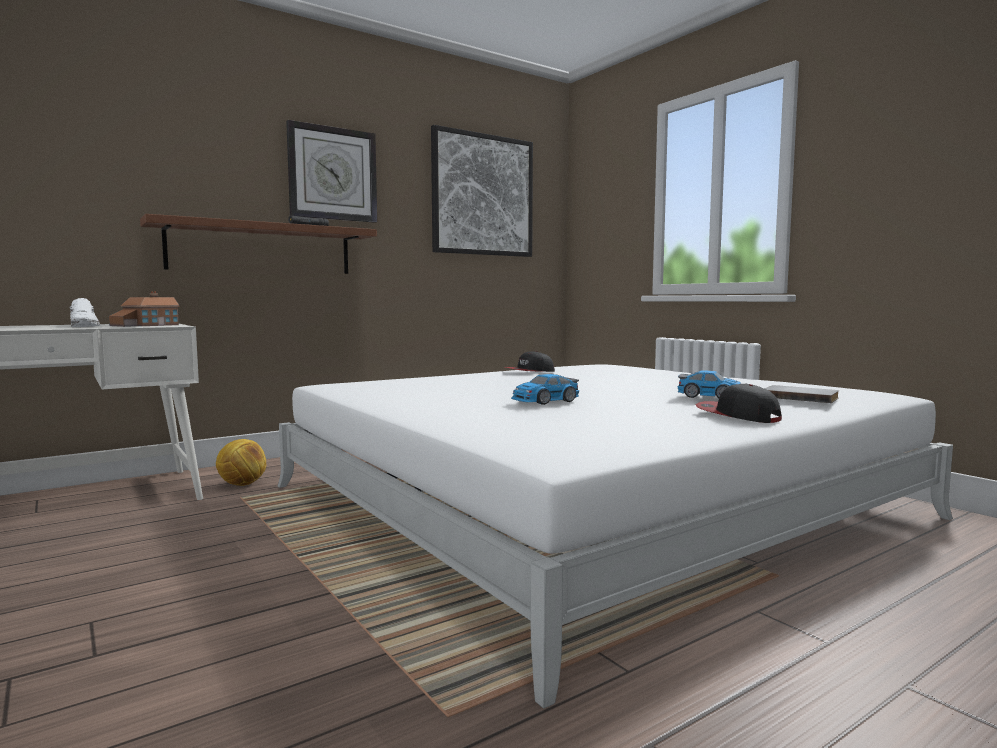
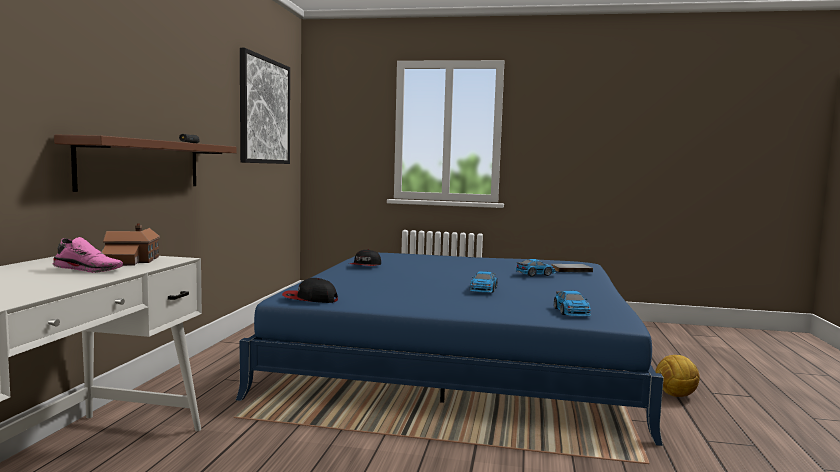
camera: 45 degrees left, 0 degrees up
(85, 326) = (89, 269): white shoe -> pink shoe
(242, 484) = (198, 408): football -> football (675, 395)
(332, 174) = (186, 89): wall clock -> none
(547, 436) = (571, 312): none -> toy car
(587, 501) = (460, 353): white bed -> blue bed
(737, 415) = (580, 285): cap -> cap (310, 299)

